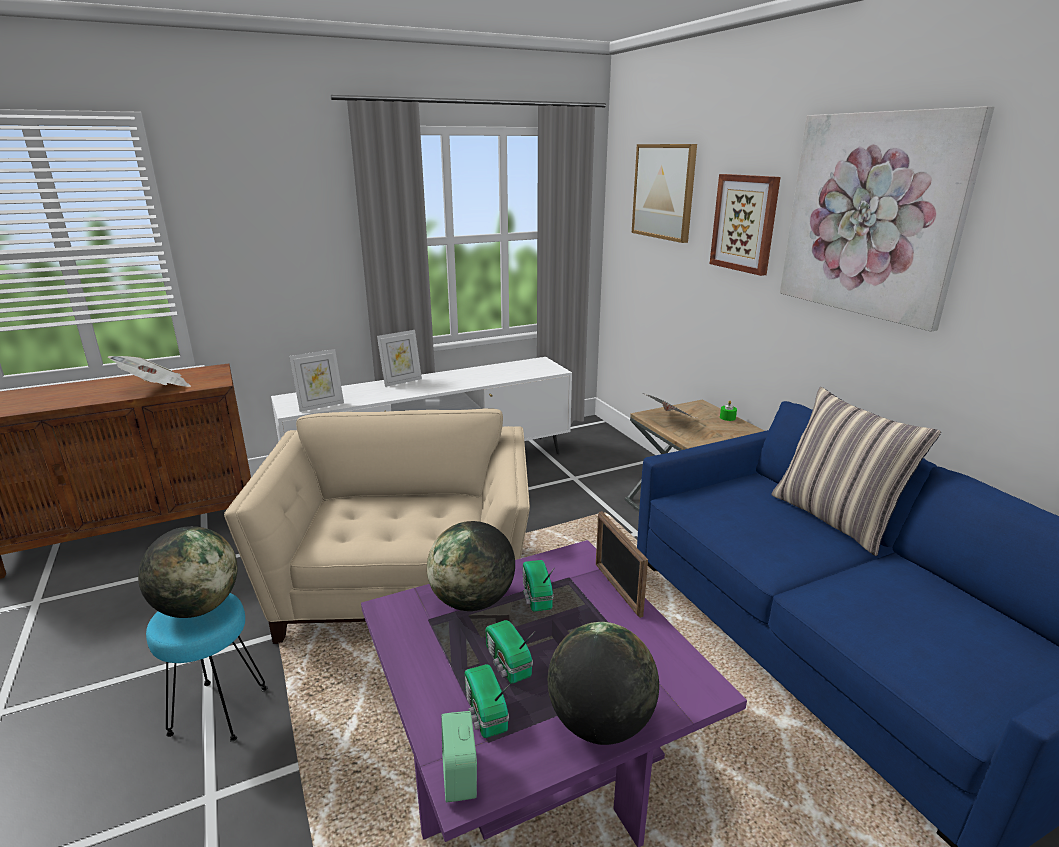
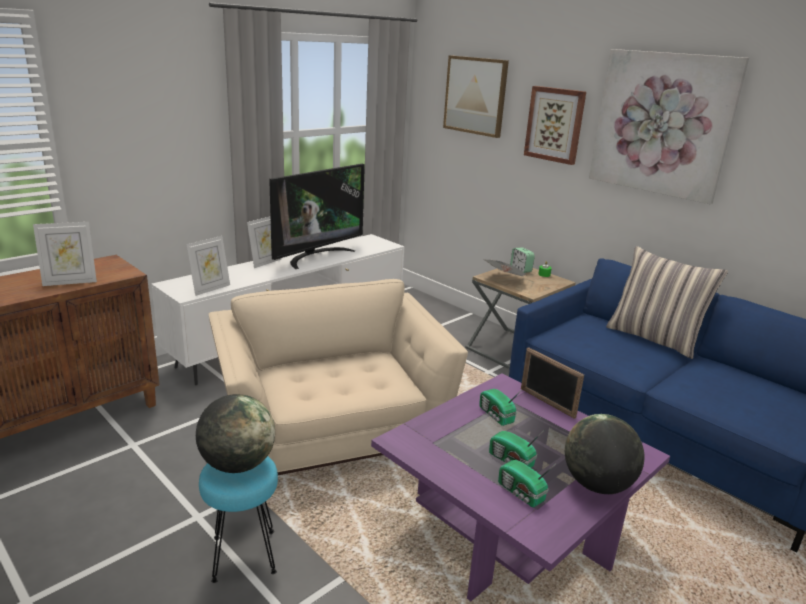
camera: 20 degrees left, 0 degrees up
(156, 388) = (70, 282): newspaper -> picture frame
(459, 776) = (535, 532): alarm clock -> alarm clock (521, 270)
(462, 378) = (316, 256): none -> television
(472, 601) = (454, 426): globe -> none

